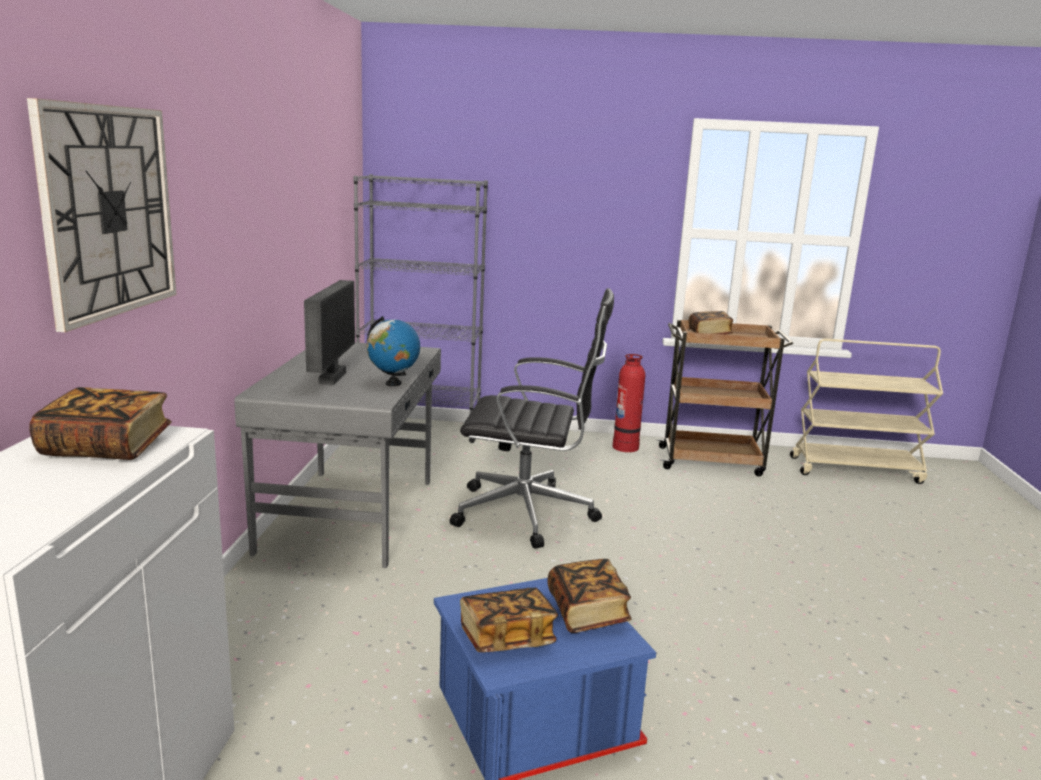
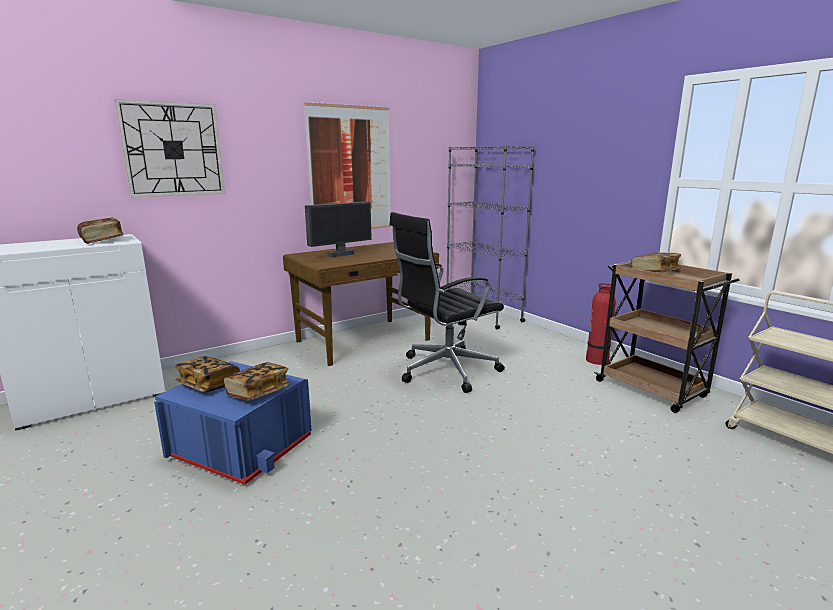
camera: 50 degrees right, 0 degrees up
(281, 224) = (350, 169): none -> picture
(352, 514) = (364, 341): grey desk -> brown desk
(393, 384) = (355, 261): globe -> none
(529, 514) = (445, 371): black office chair -> black office chair turned 90 degrees clockwise

